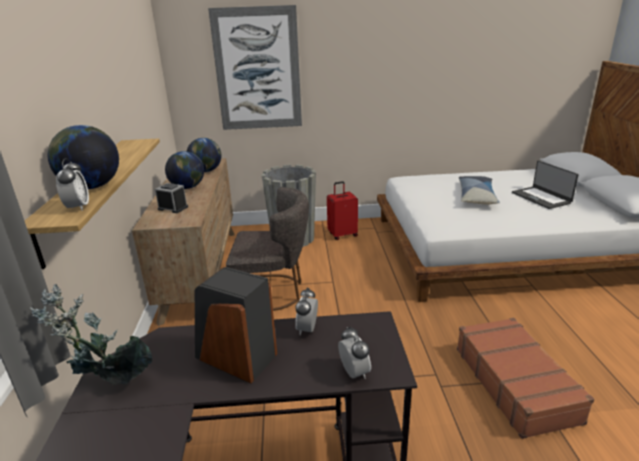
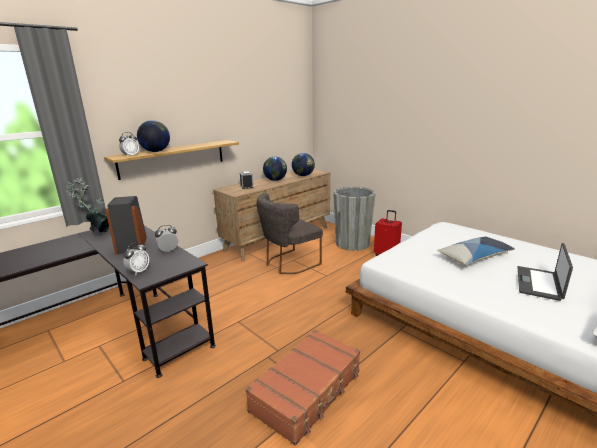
camera: 50 degrees right, 5 degrees down
(257, 70) = (362, 113): picture -> none
(273, 292) = (288, 263): grey chair -> grey chair turned 90 degrees clockwise

